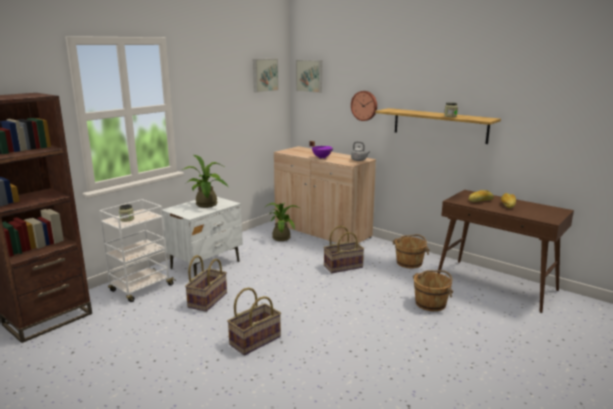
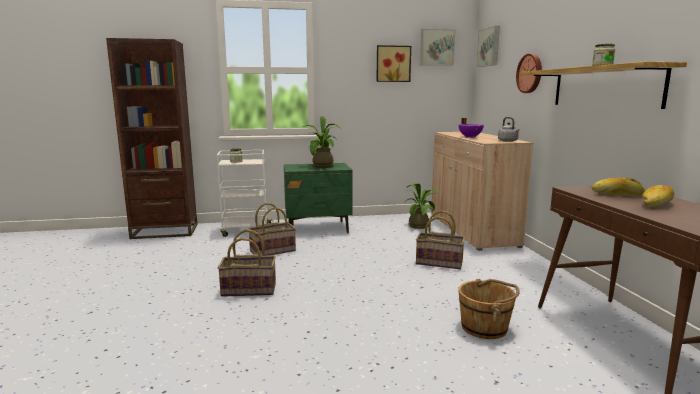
camera: 40 degrees right, 5 degrees down
(206, 265) = (318, 228): white nightstand -> green nightstand
(234, 93) = (393, 64): none -> picture
(409, 263) = (530, 281): brown bucket -> none

